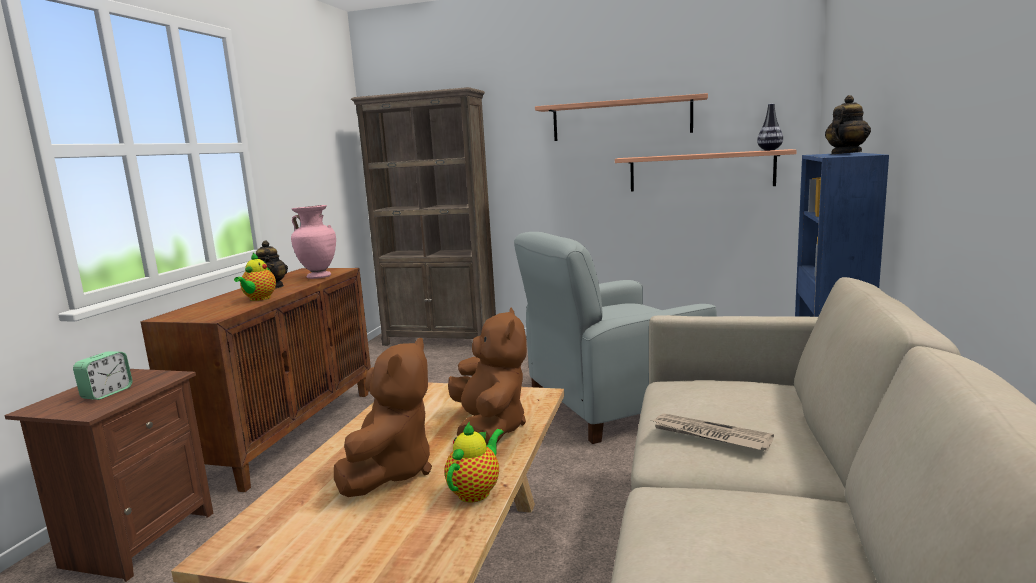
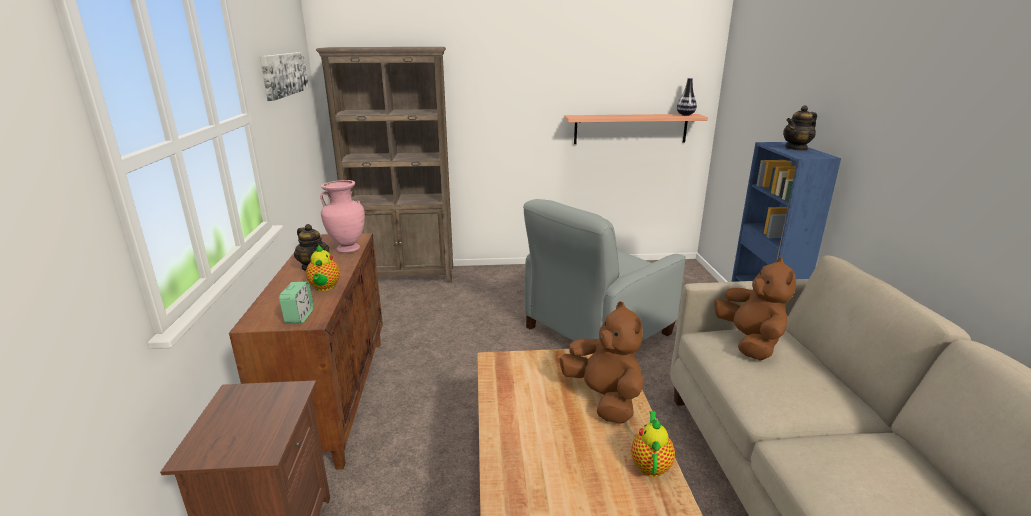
camera: 20 degrees left, 10 degrees up
(107, 393) = (251, 423): alarm clock -> alarm clock (299, 317)
(310, 119) = (284, 74): none -> picture
(390, 471) = (566, 456): brown plush toy -> brown plush toy (750, 342)
(621, 119) = (569, 81): shelf -> none
(709, 435) = (782, 390): newspaper -> none
(845, 154) = (796, 148): teapot -> teapot turned 150 degrees counterclockwise

